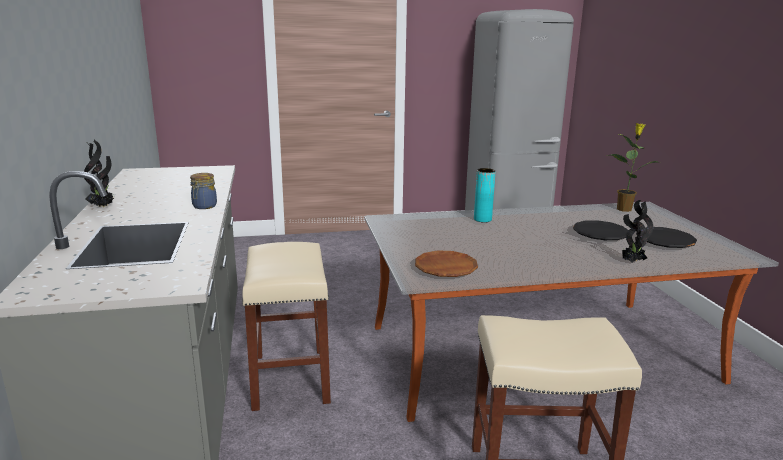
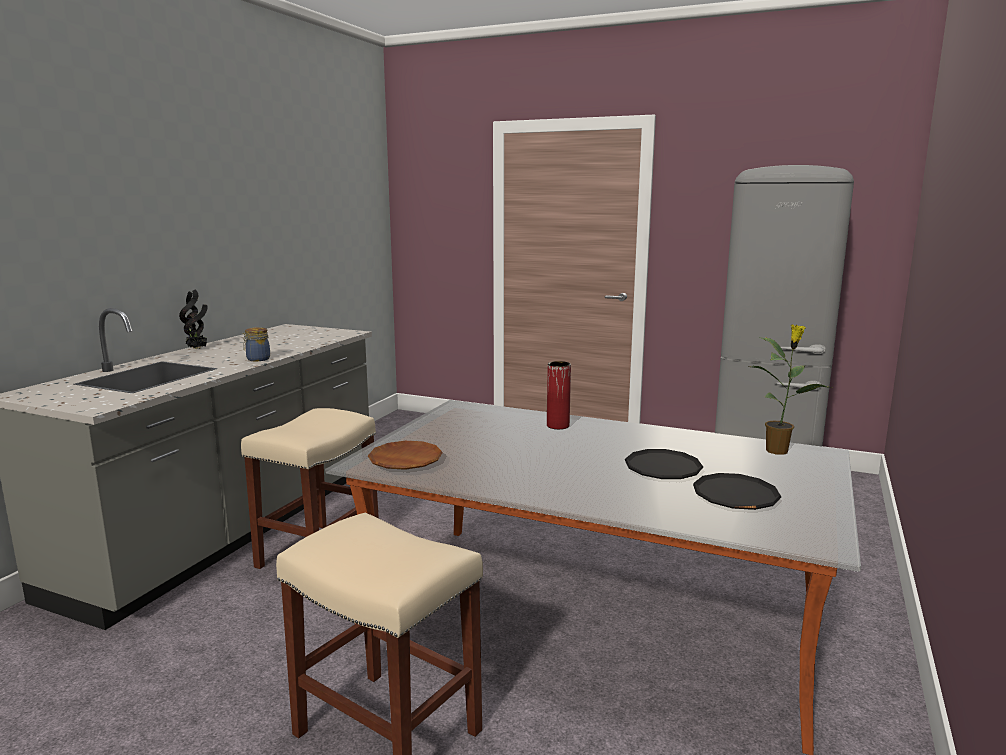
camera: 35 degrees right, 5 degrees down
(482, 219) = (558, 426): turquoise vase -> red vase
(631, 262) = (624, 506): potted plant -> none

